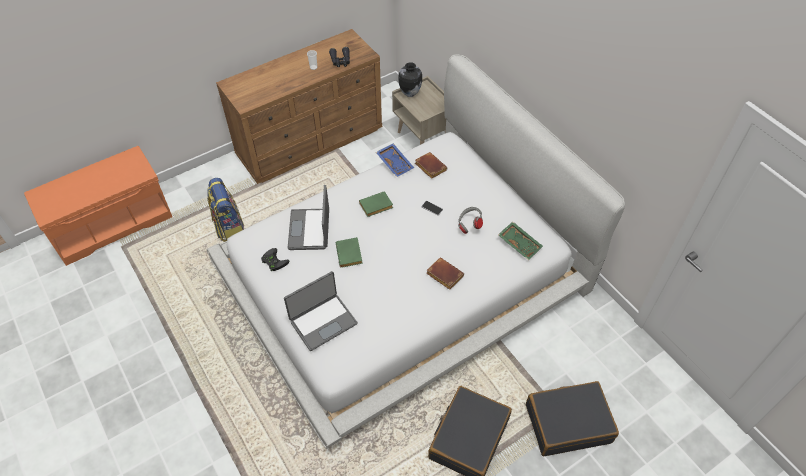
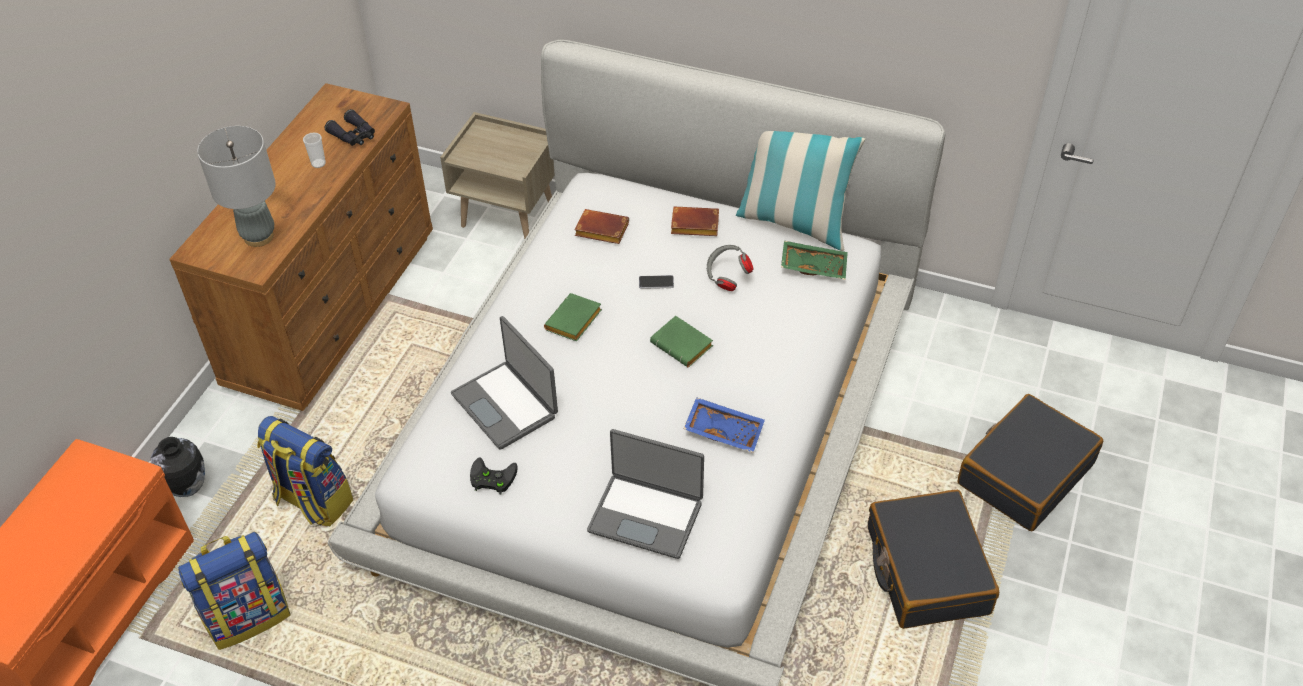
camera: 35 degrees left, 5 degrees down
(165, 262) = (248, 615): none -> backpack
(258, 90) = (259, 237): none -> grey table lamp
(323, 321) = (646, 515): laptop -> laptop turned 90 degrees clockwise
(350, 255) = (600, 405): green book -> green book (684, 345)
(395, 163) = (546, 250): blue tray -> blue tray (724, 430)
(409, 93) = (468, 149): vase -> vase (188, 489)
(443, 275) = (754, 359): brown book -> brown book (693, 226)
(532, 214) = (793, 222): none -> pillow

